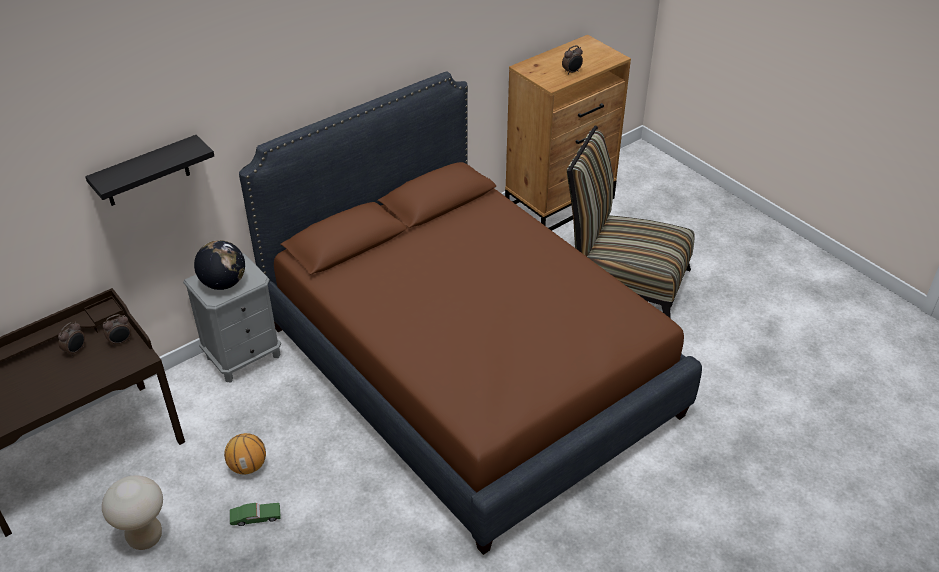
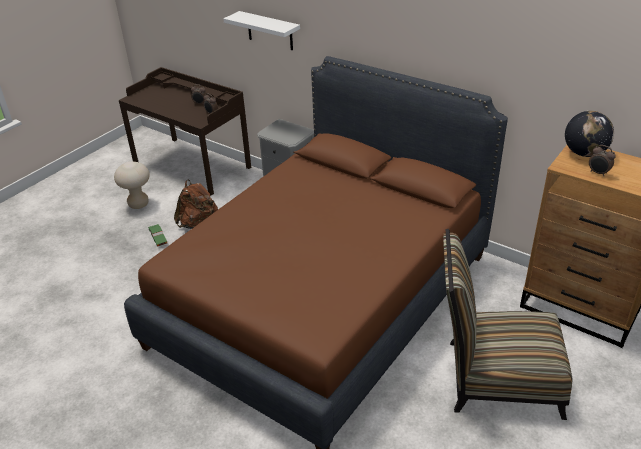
camera: 75 degrees right, 5 degrees down
(146, 172) = (270, 31): black shelf -> white shelf
(223, 283) = (281, 131): globe -> globe (584, 153)
(248, 466) = (198, 223): basketball -> brown backpack
(623, 280) = (495, 378): chair -> chair turned 90 degrees counterclockwise

